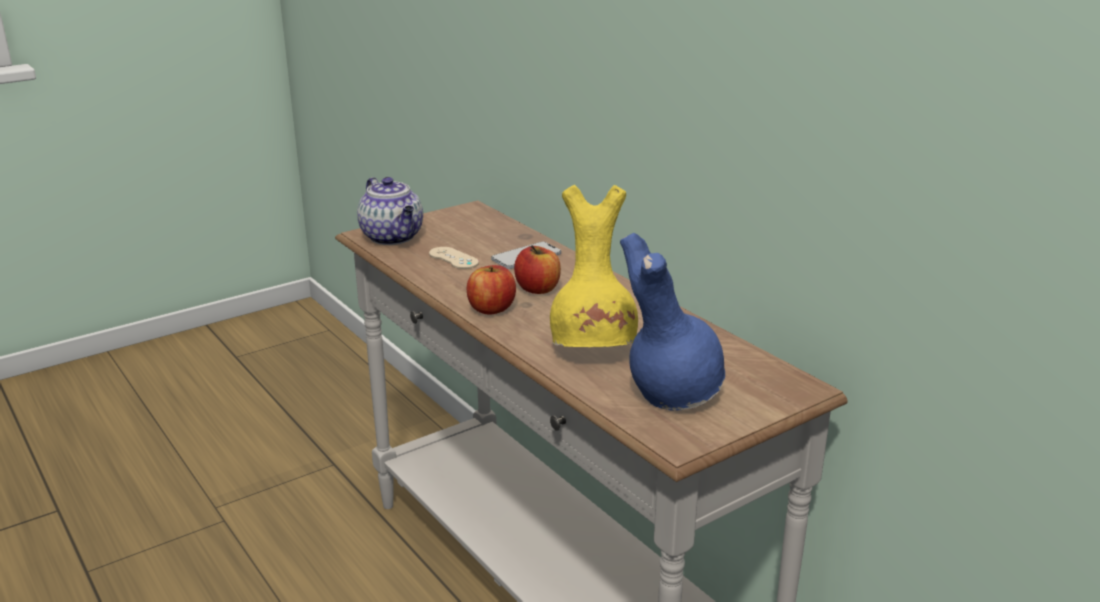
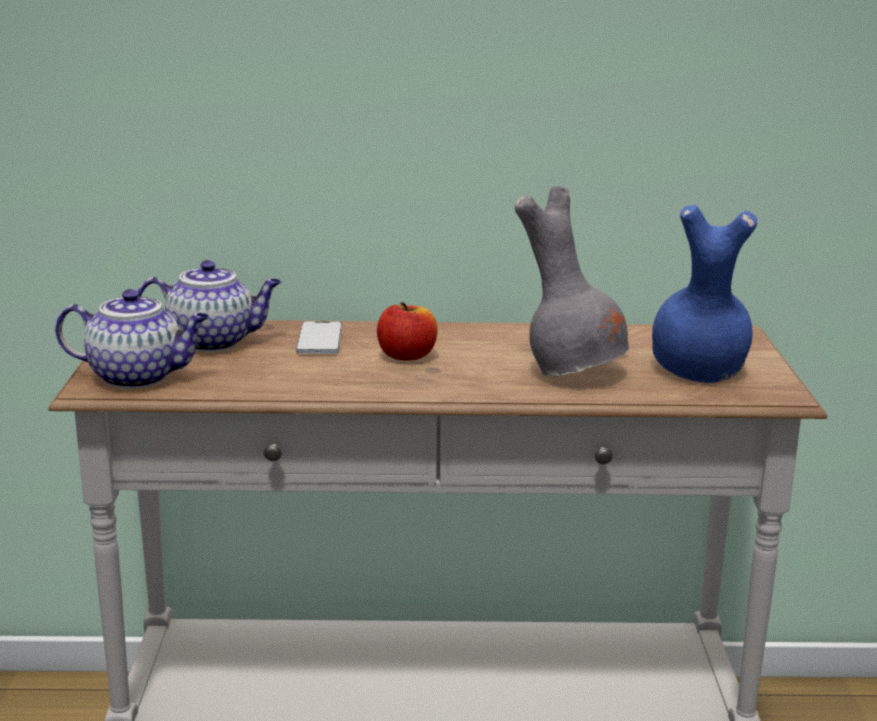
camera: 55 degrees left, 5 degrees down
(453, 258) = (259, 367): beige game controller -> none
(476, 234) = (213, 342): none -> teapot
(491, 309) = (419, 384): apple -> none
(594, 349) = (573, 372): yellow vase -> grey vase

